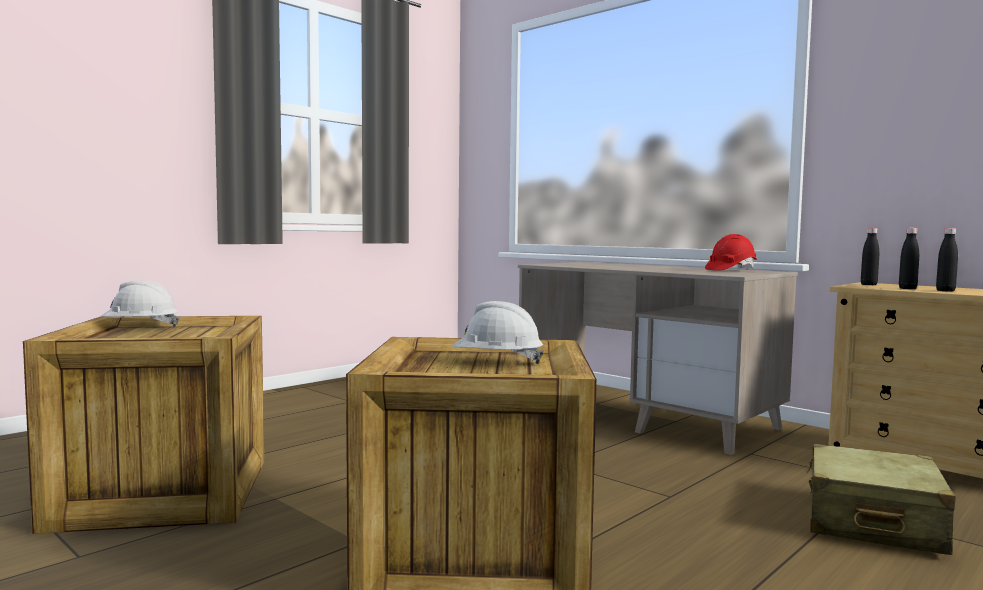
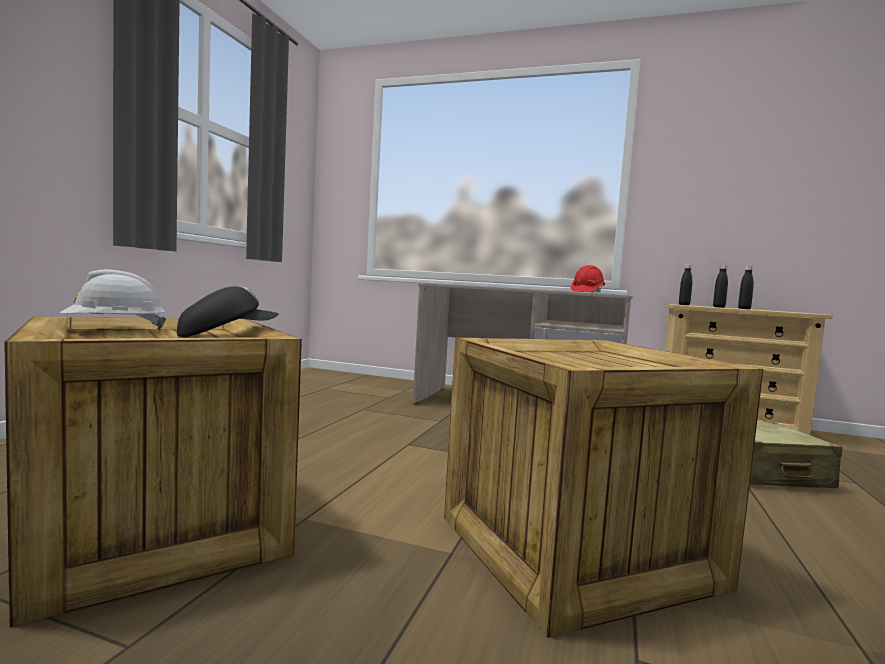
camera: 25 degrees left, 0 degrees up
(209, 334) = (226, 336): none -> black cap
(497, 362) = (601, 359): white hard hat -> none

